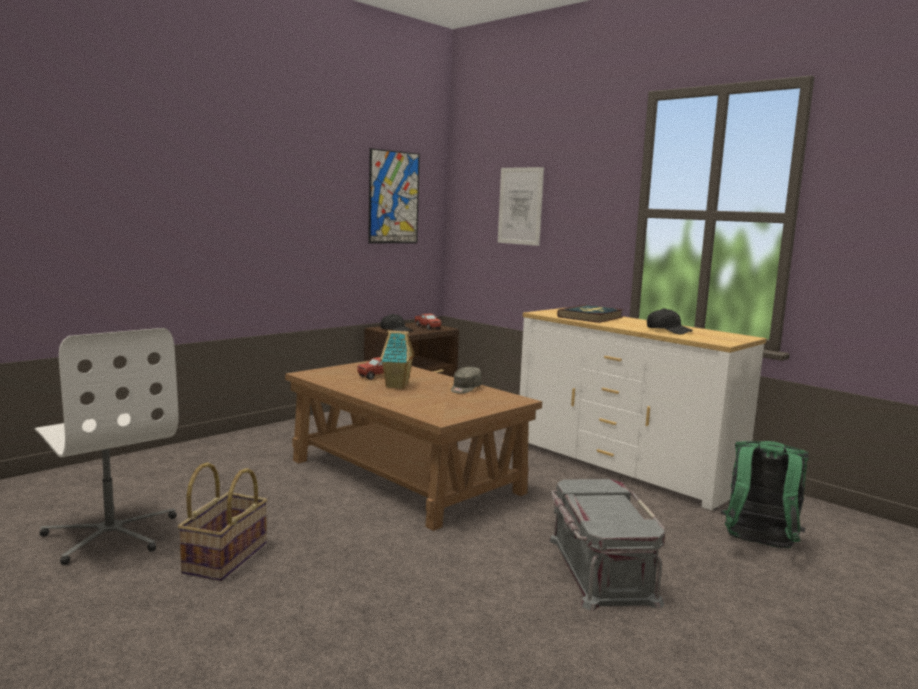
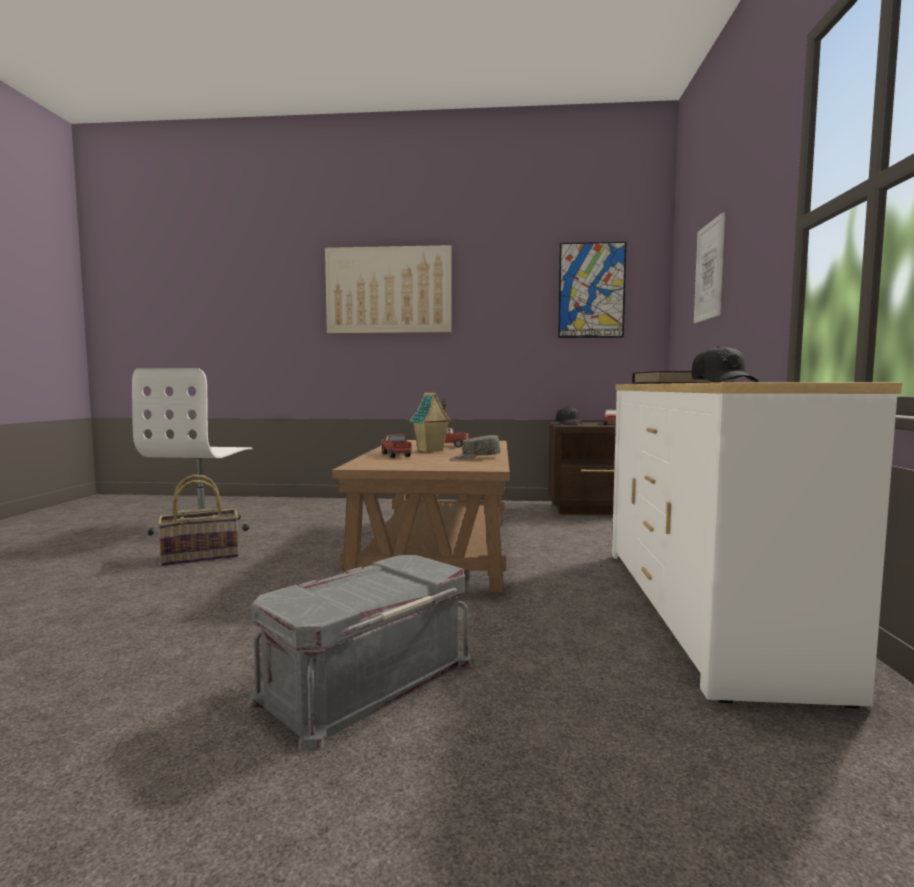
camera: 50 degrees right, 5 degrees down
(202, 184) = (388, 290): none -> picture
(402, 398) = (396, 455): none -> toy truck
(758, 545) = (670, 781): green backpack -> none

